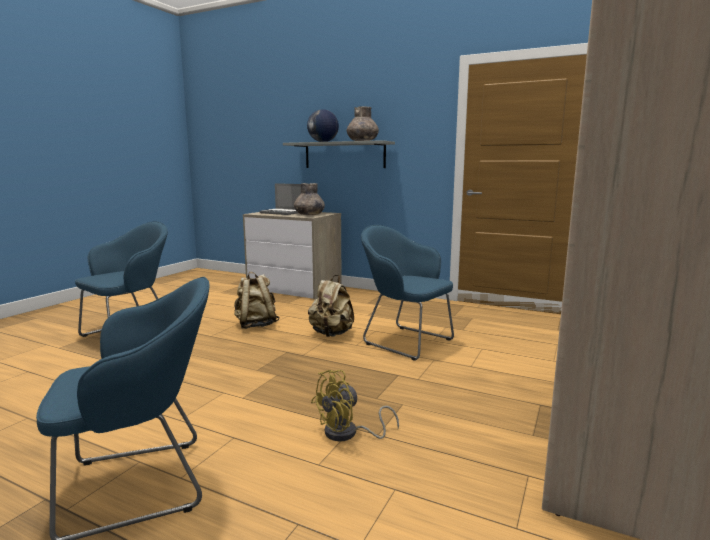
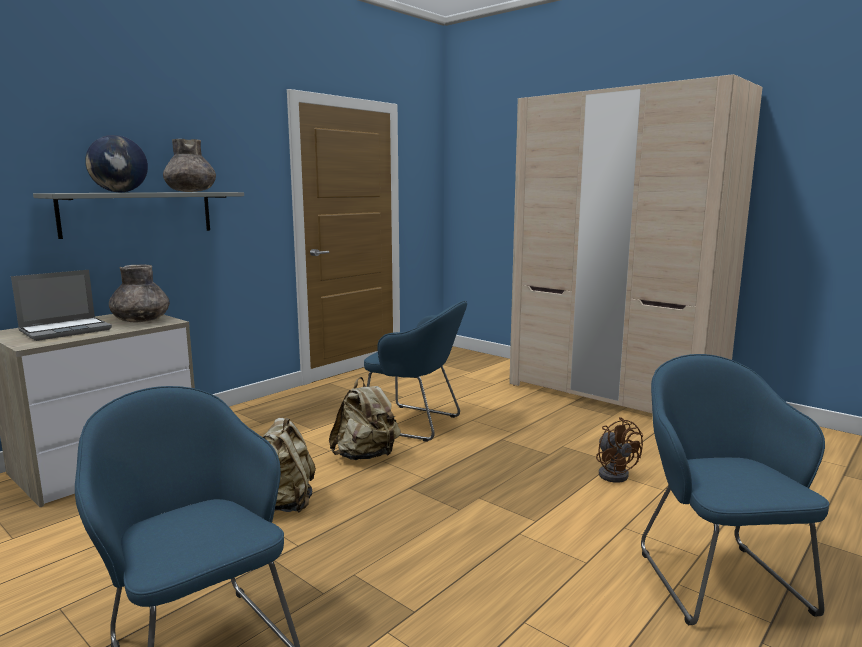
camera: 75 degrees left, 0 degrees up
(348, 434) = (614, 473): yellow fan -> brown fan
(404, 341) = (416, 424): blue armchair -> blue armchair turned 120 degrees counterclockwise

